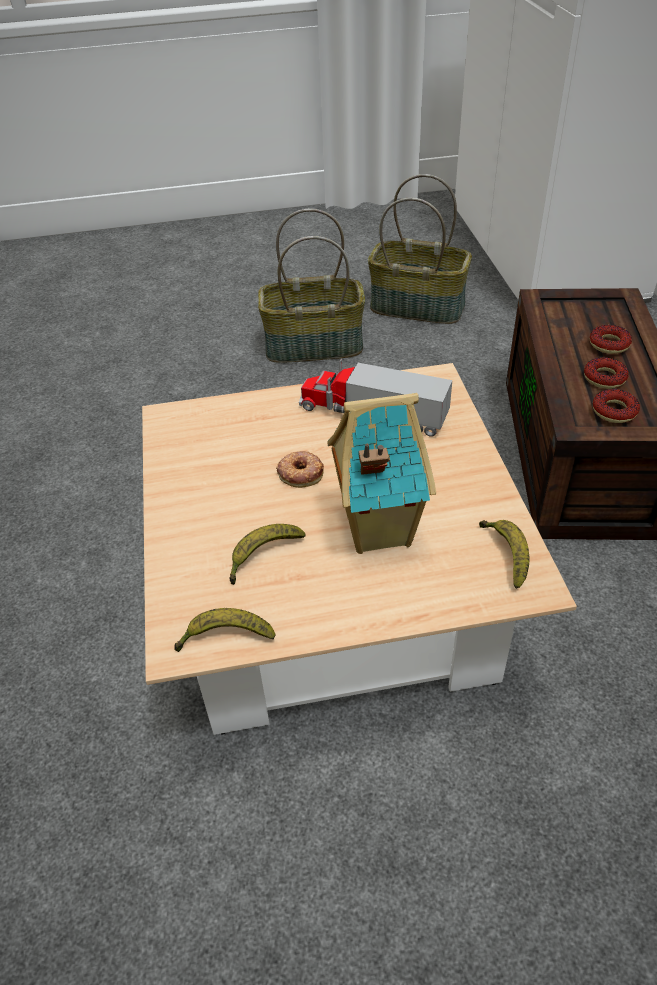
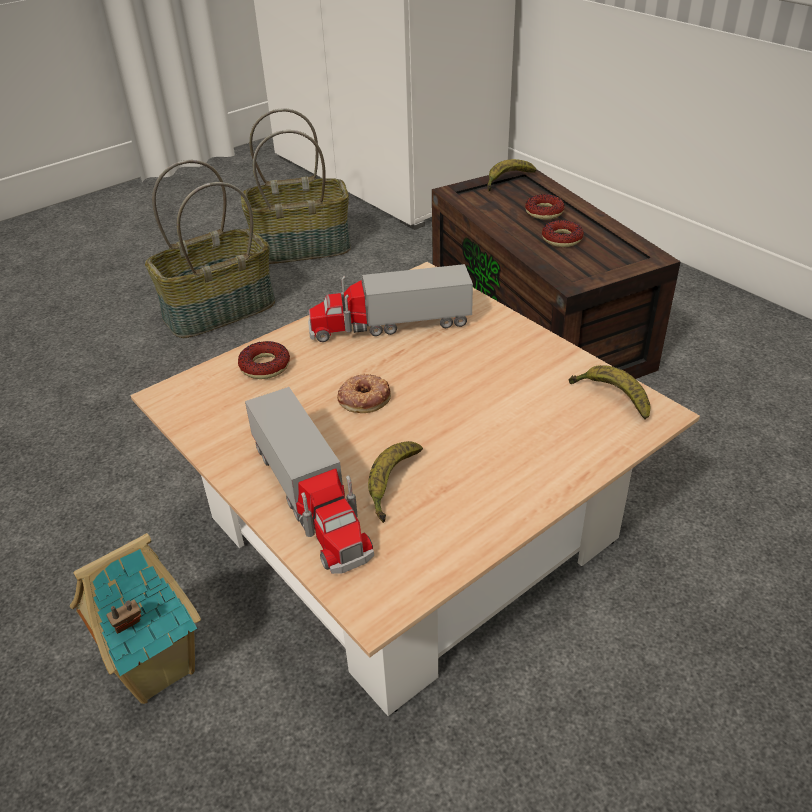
camera: 30 degrees left, 5 degrees down
(198, 542) = (311, 498): none -> toy truck
(225, 637) = (418, 573): banana -> banana (507, 181)
(376, 530) = (481, 420): toy house -> toy house (154, 669)
(614, 411) = (593, 261): donut -> donut (265, 366)

